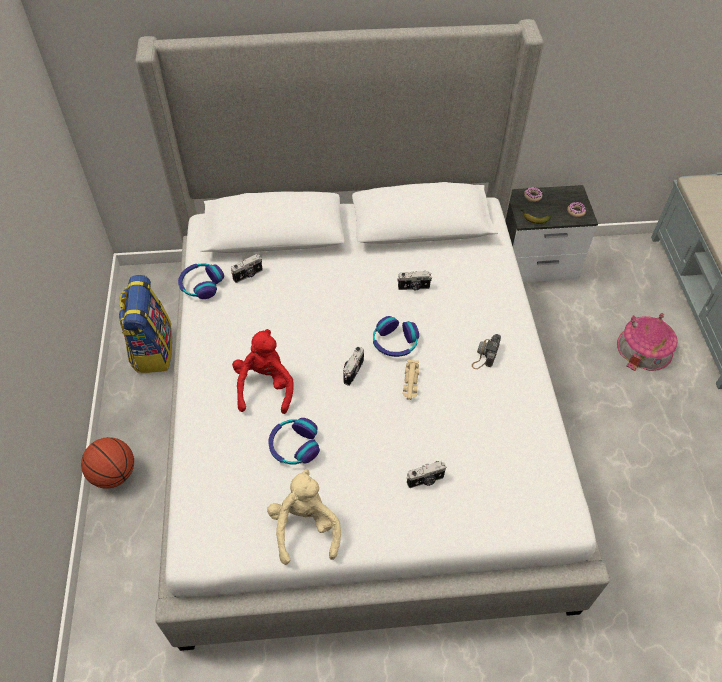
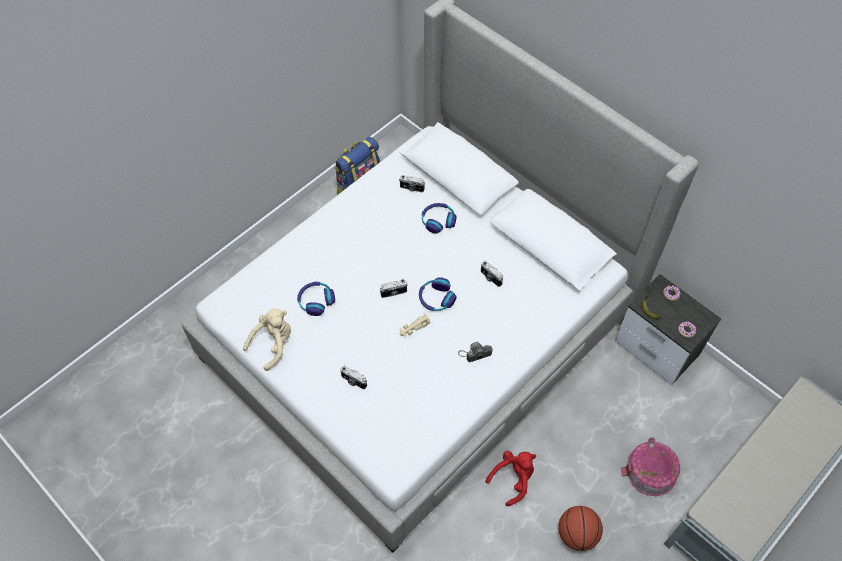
camera: 50 degrees right, 5 degrees up
(114, 474) = (267, 243): basketball -> basketball (577, 534)
(201, 285) = (381, 172): headphones -> headphones (438, 220)
(265, 386) = (342, 258): red plush toy -> red plush toy (513, 479)

